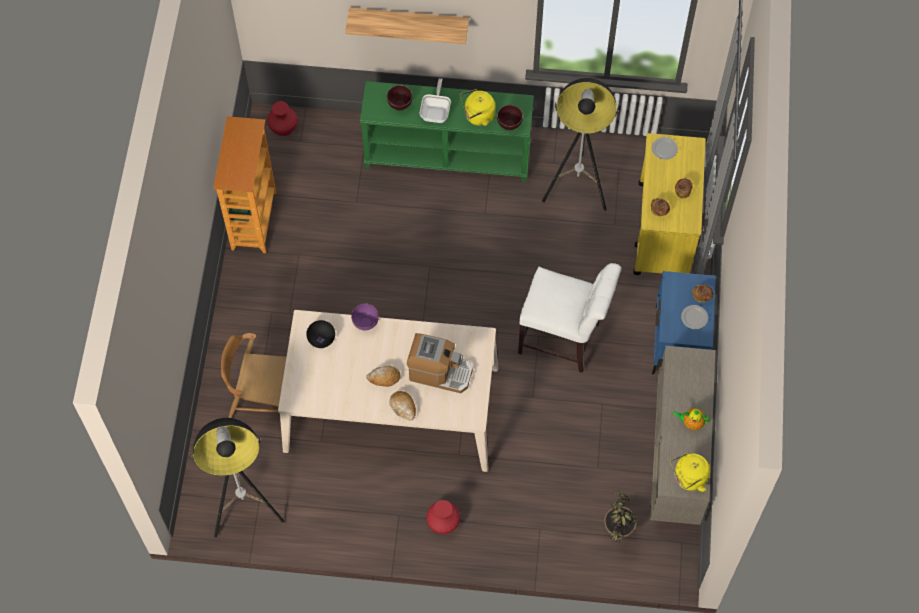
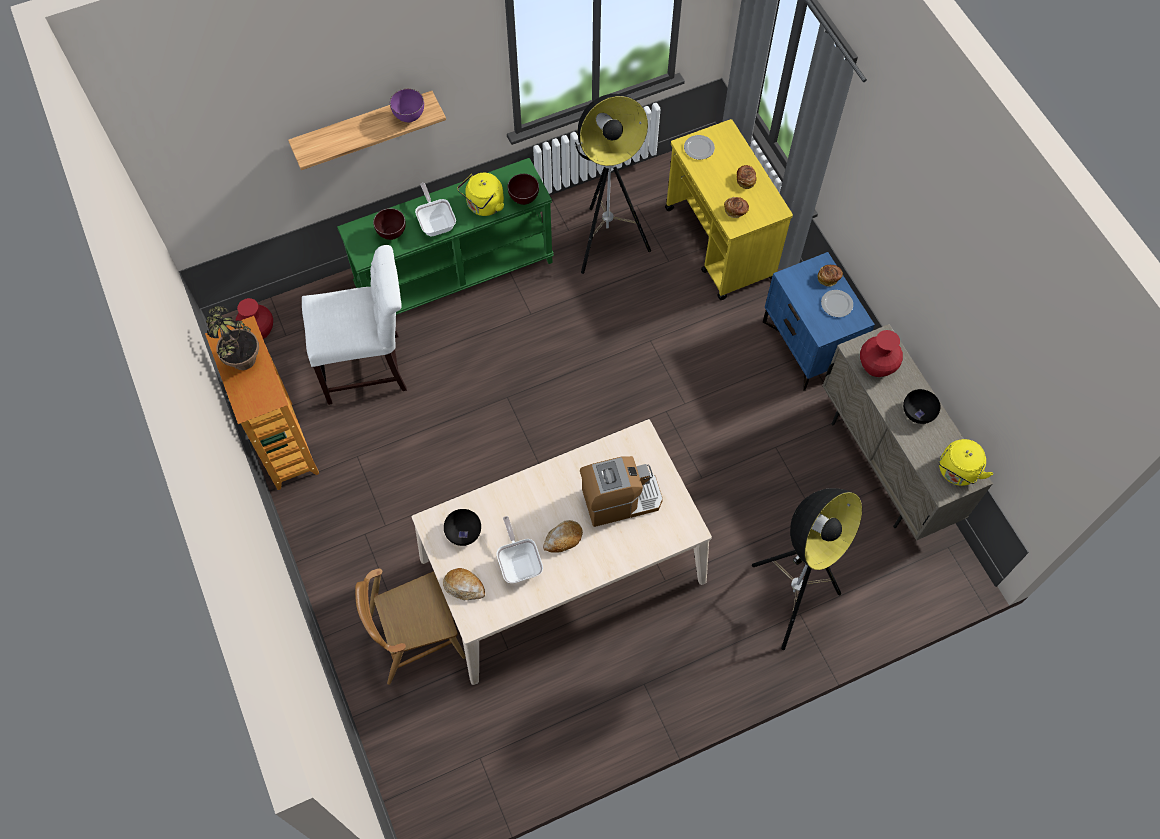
camera: 30 degrees left, 0 degrees up
(245, 506) = (467, 772): floor lamp -> floor lamp (789, 599)
(345, 378) = (519, 562): none -> frying pan
(366, 323) = (504, 488): purple bowl -> purple bowl (410, 117)
(403, 407) = (605, 560): bread -> bread (464, 587)
(443, 522) = (696, 664): red vase -> red vase (877, 364)
(563, 340) = (694, 402): white chair -> white chair (370, 368)
(616, 535) = (880, 576): potted plant -> potted plant (244, 368)
(691, 422) = (918, 412): teapot -> black bowl

